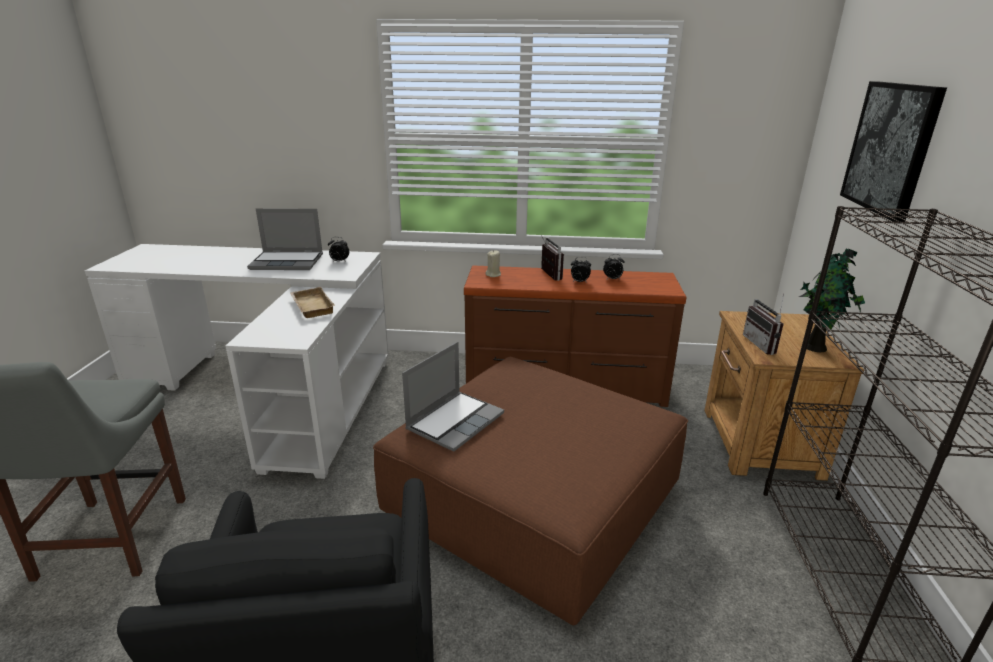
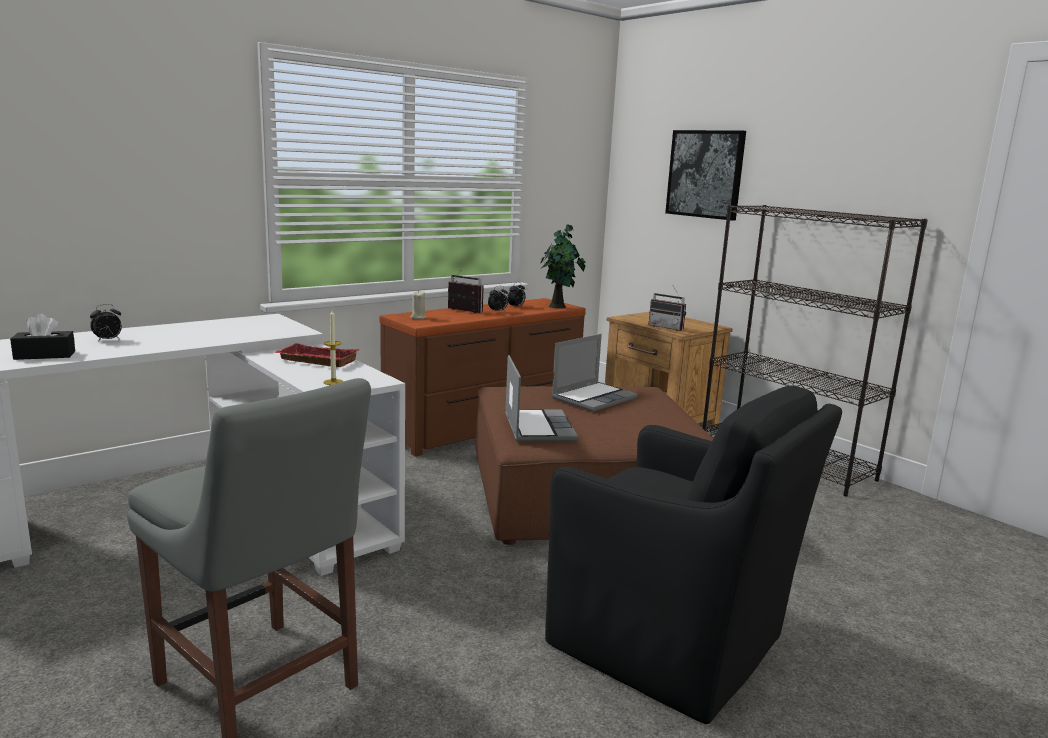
camera: 45 degrees left, 10 degrees down
(182, 264) = (45, 355): none -> black tissue box
(269, 332) = (333, 382): none -> candle
(288, 262) = (195, 333): laptop -> laptop (594, 398)
(310, 306) = (315, 361): beige tray -> red tray
(339, 261) = (257, 324): alarm clock -> alarm clock (108, 340)
(816, 348) = (694, 324): potted plant -> potted plant (559, 307)

